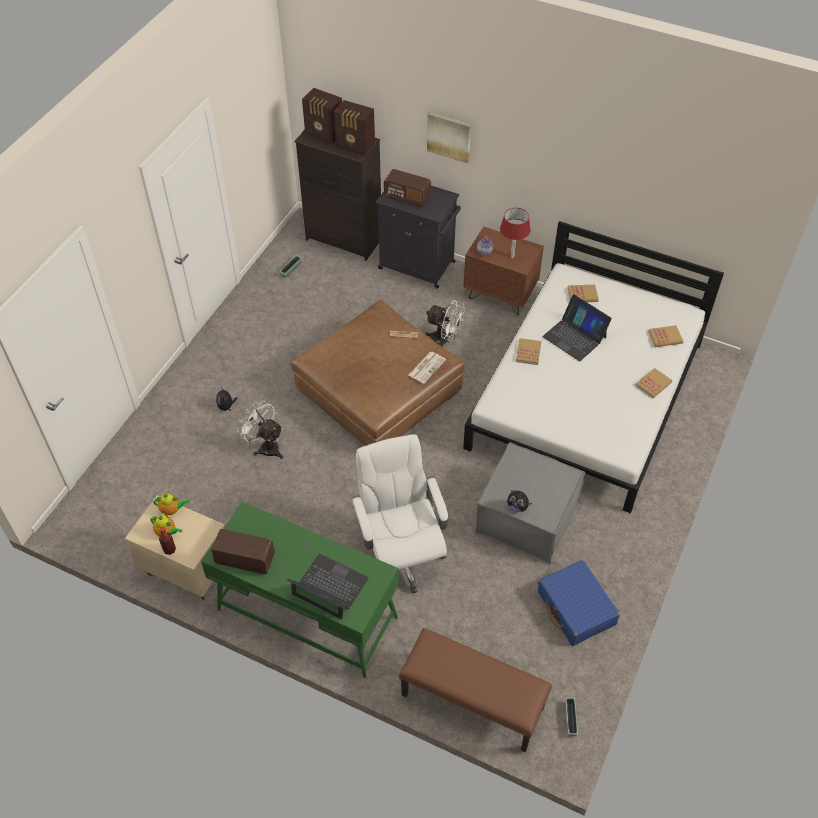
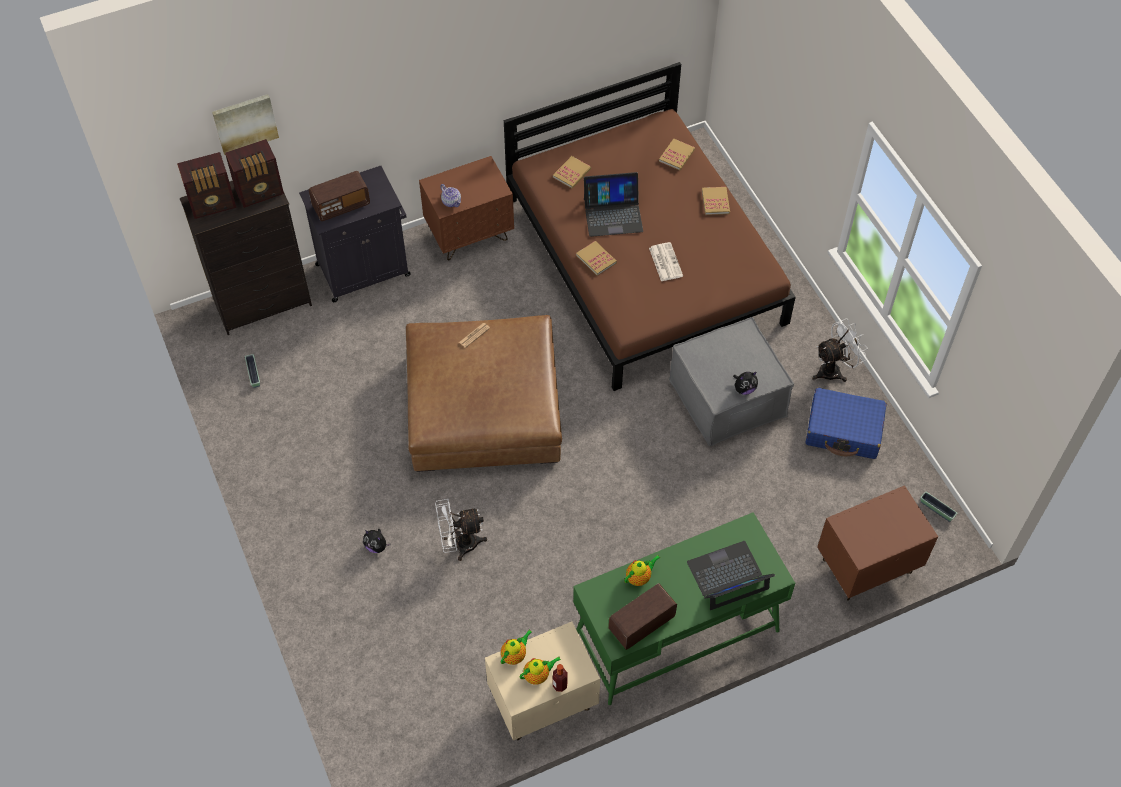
camera: 50 degrees left, 5 degrees up
(281, 534) = (639, 577): none -> teapot
(401, 554) = (680, 518): white office chair -> none
(427, 367) = (530, 345): newspaper -> newspaper (665, 262)
(444, 341) = (478, 316): white fan -> white fan (834, 370)
(449, 136) = (354, 113): picture -> picture (245, 123)
(471, 702) = (866, 567): brown bench -> brown nightstand
(512, 256) = (479, 187): red table lamp -> none
(587, 395) = (645, 260): white bed -> brown bed

